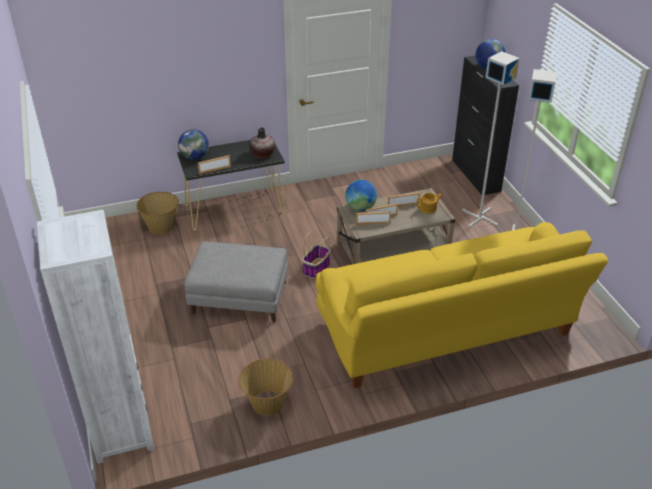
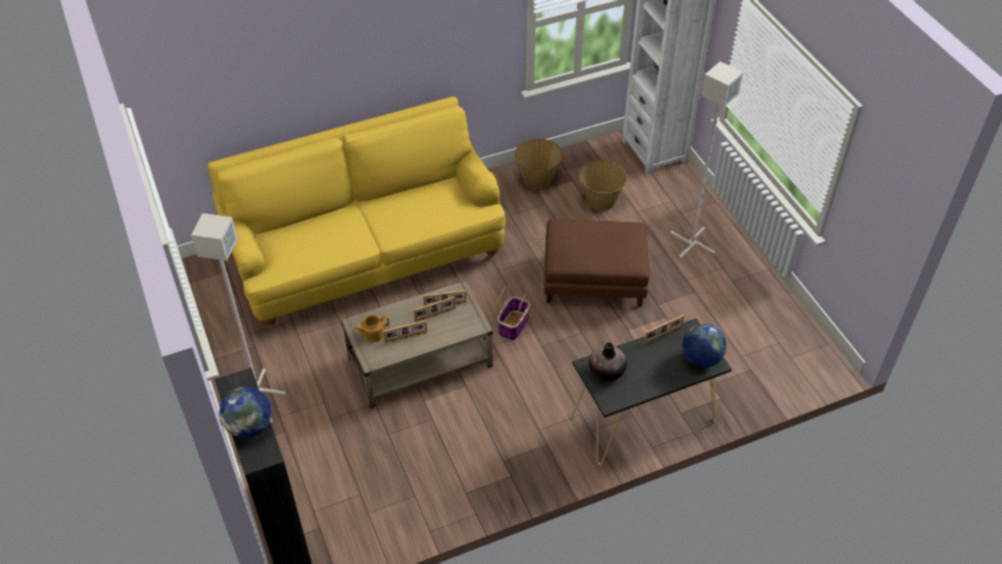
camera: 175 degrees right, 10 degrees up
(161, 227) = (730, 378): basket -> basket (600, 201)
(238, 298) = (595, 280): grey ottoman -> brown ottoman
(360, 208) = (461, 328): globe -> none
(479, 217) = (295, 428): grey floor lamp -> grey floor lamp (692, 243)

